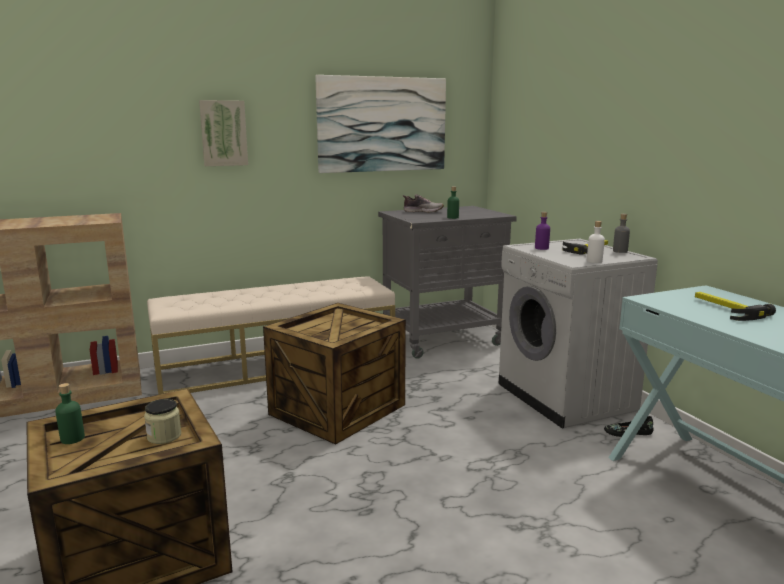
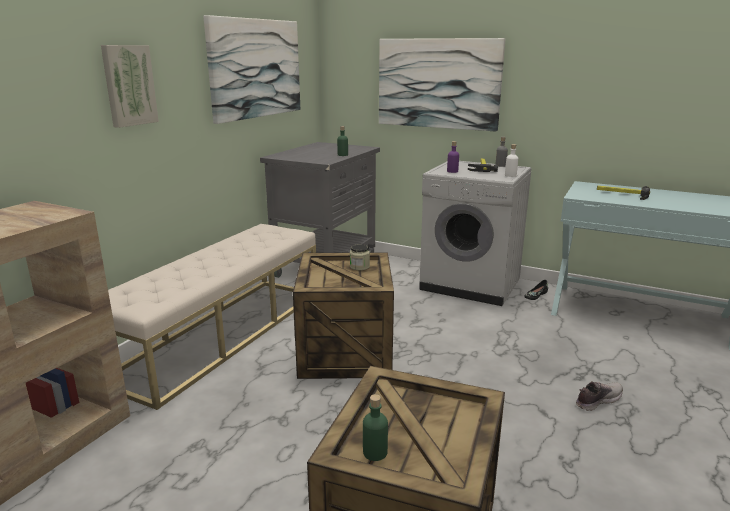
camera: 40 degrees left, 5 degrees up
(164, 436) = (440, 410): jar -> jar (359, 267)
(423, 211) = (300, 152): shoe -> shoe (597, 400)
(577, 145) = (438, 83): none -> picture

